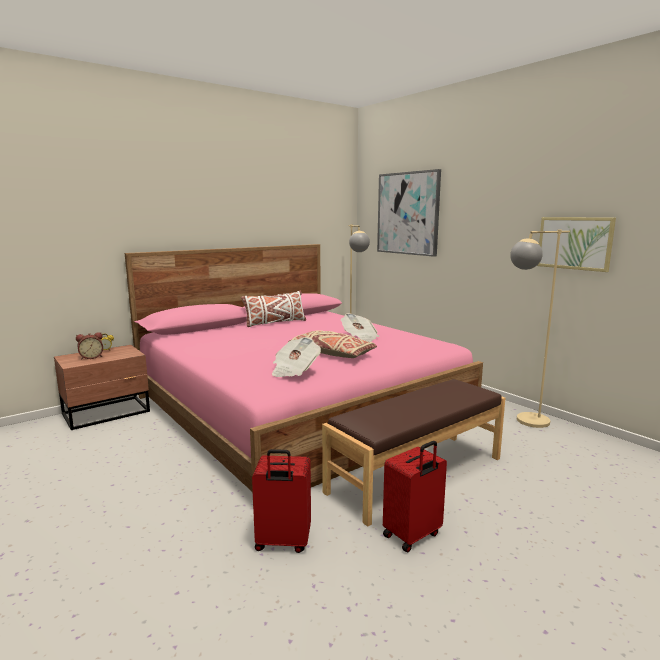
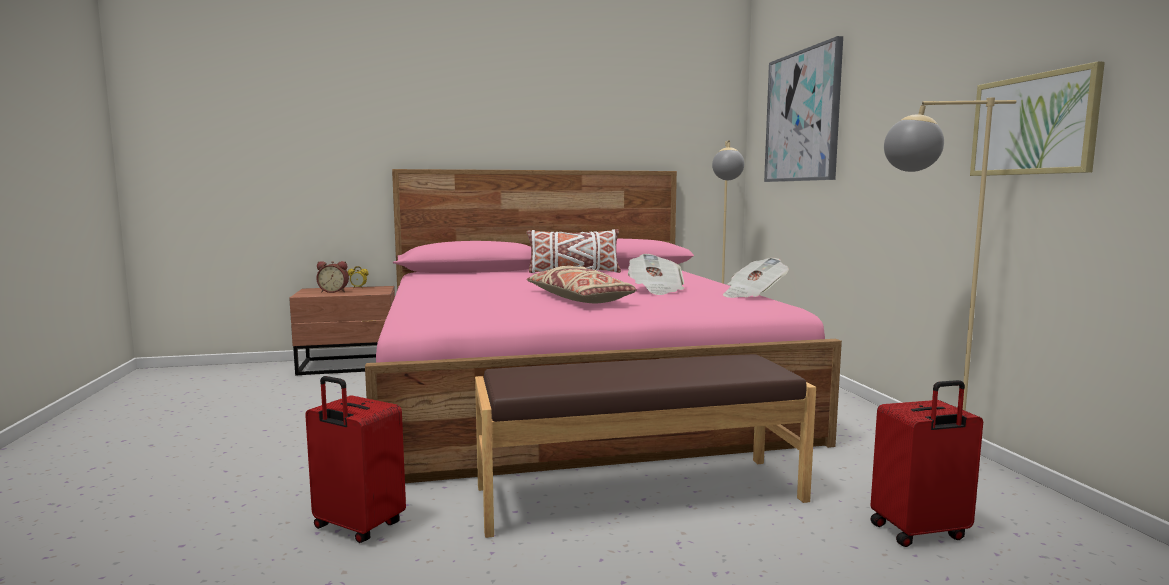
camera: 25 degrees right, 5 degrees down
(294, 370) = (483, 306): newspaper -> newspaper (753, 295)
(413, 535) = (534, 565): red suitcase -> red suitcase (920, 532)

